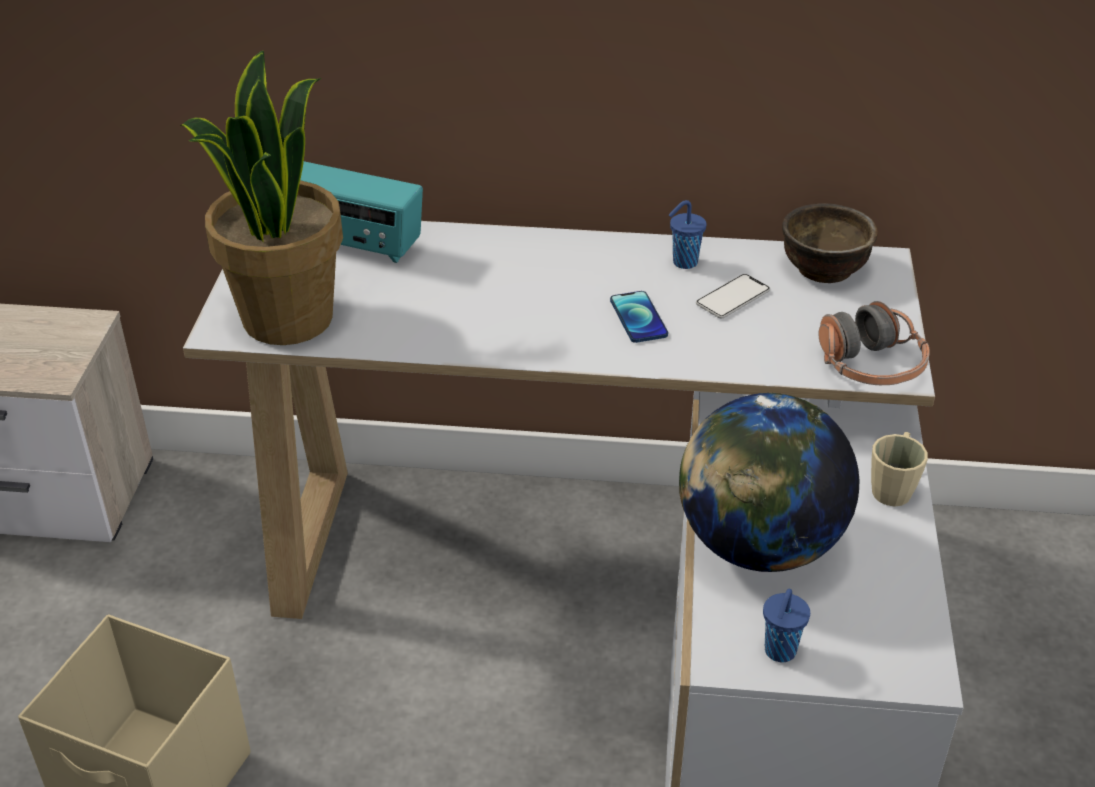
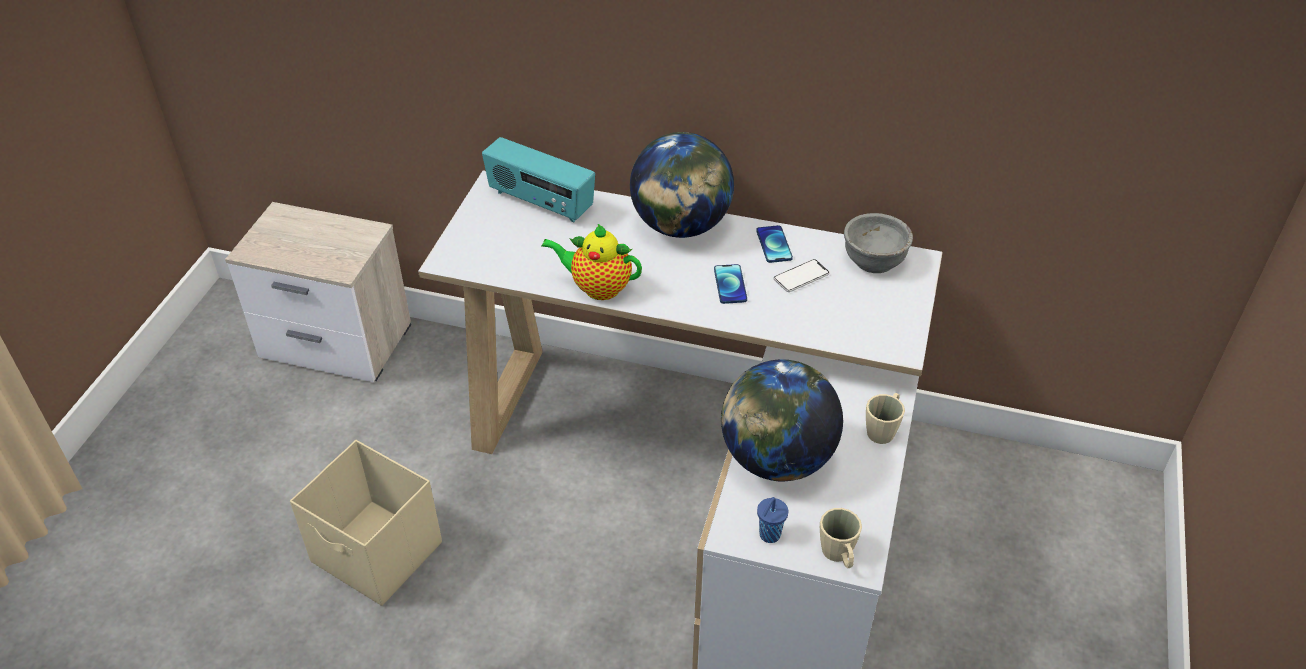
camera: 10 degrees right, 5 degrees up
(286, 318) = (490, 256): potted plant -> none
(452, 341) = (597, 287): none -> teapot
(548, 253) = (680, 226): none -> globe
(683, 263) = (774, 245): blue cup -> phone
(823, 269) = (873, 261): brown bowl -> grey bowl
(870, 366) = (882, 341): headphones -> none
(887, 666) = (838, 556): none -> beige mug

